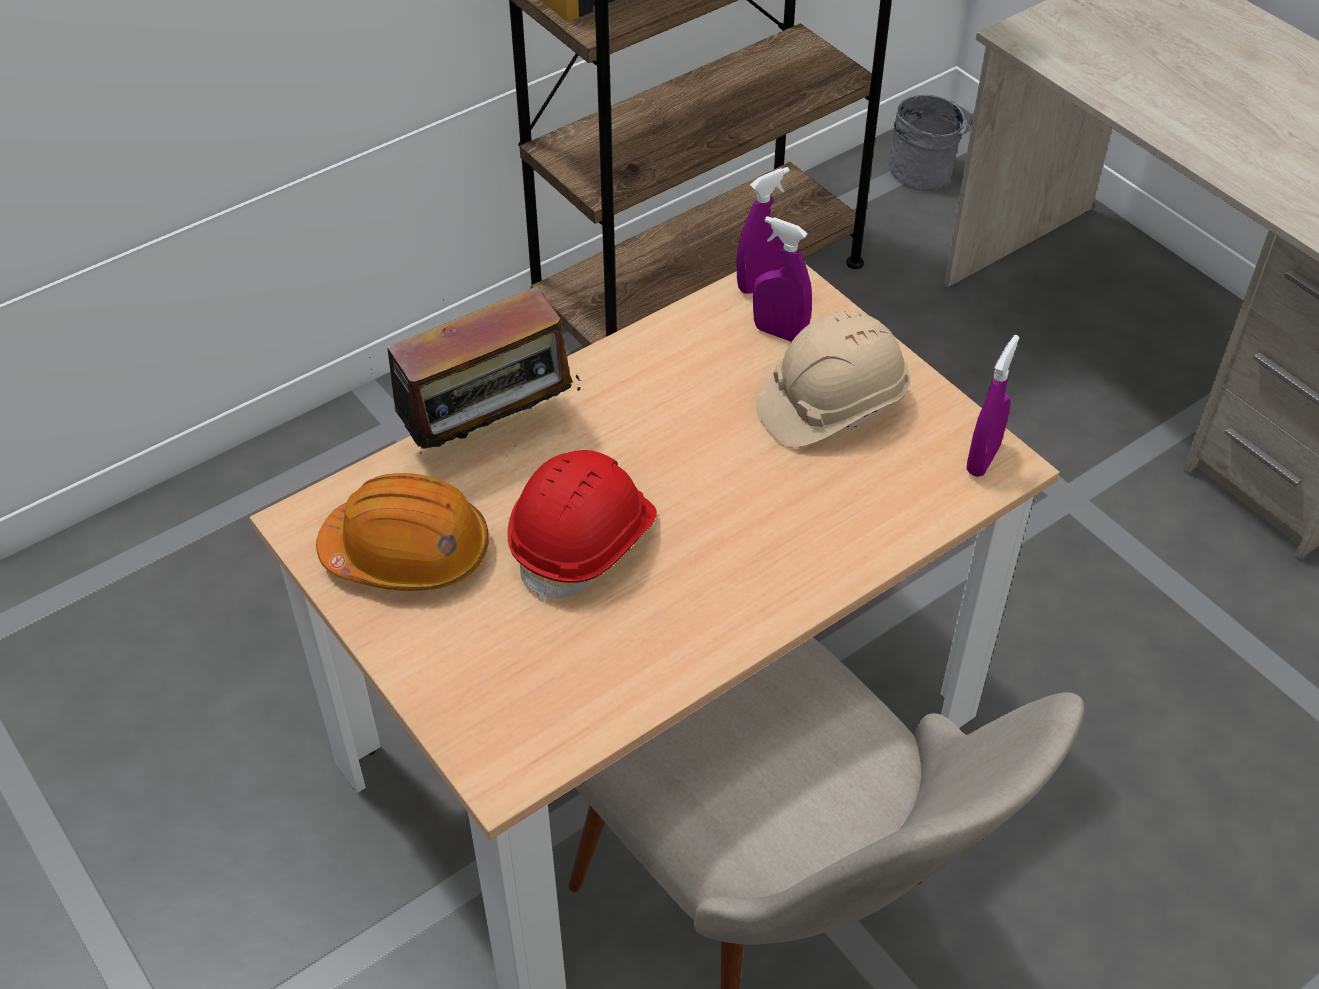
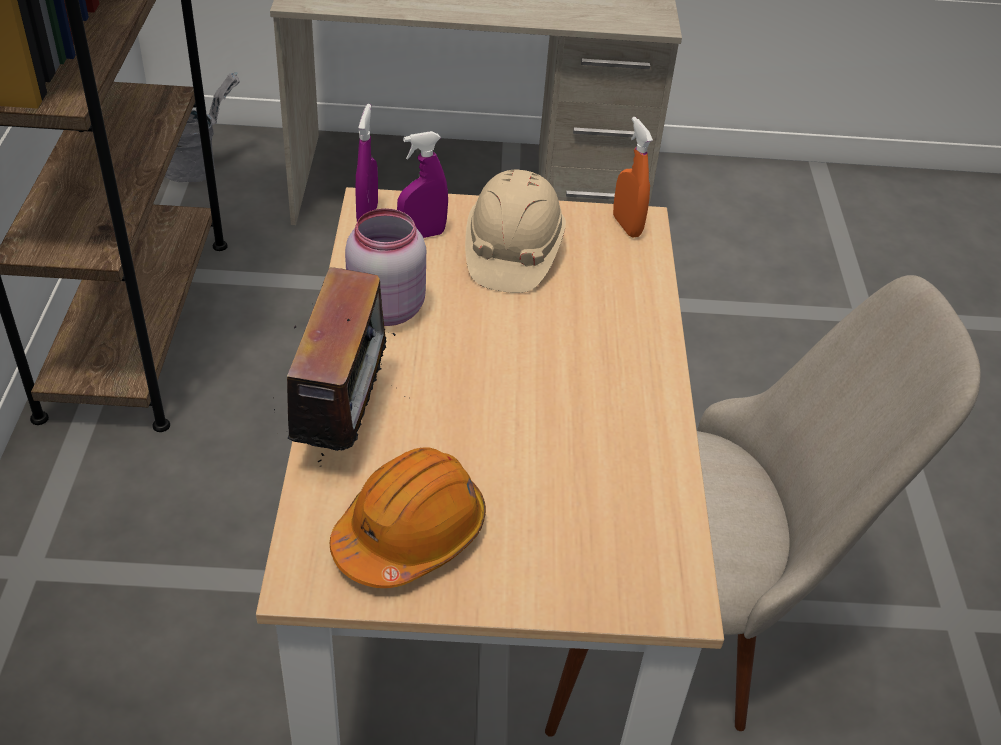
camera: 55 degrees left, 5 degrees down
(584, 542) = (505, 432): red hard hat -> none
(650, 373) = (384, 309): none -> pink jar
(983, 459) = (626, 226): purple spray bottle -> orange spray bottle

